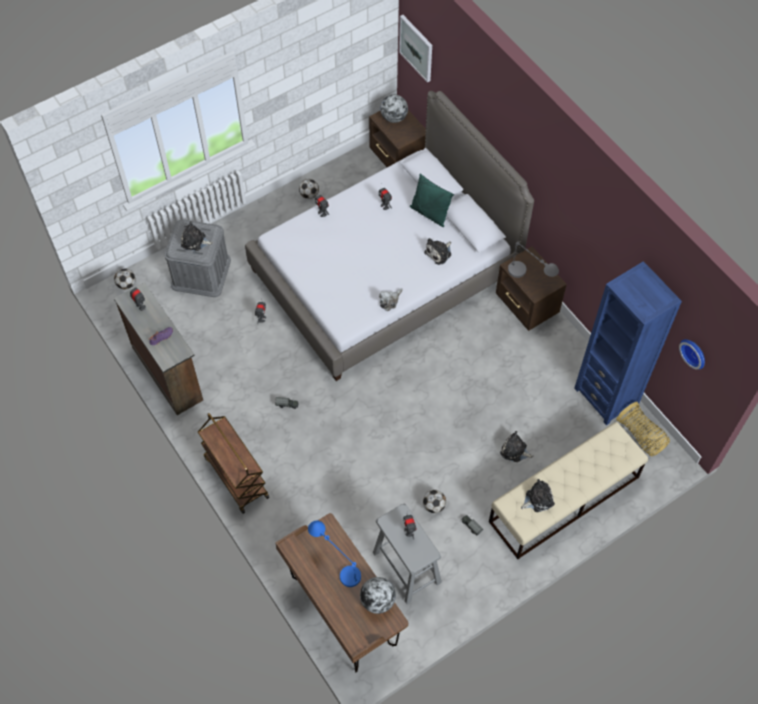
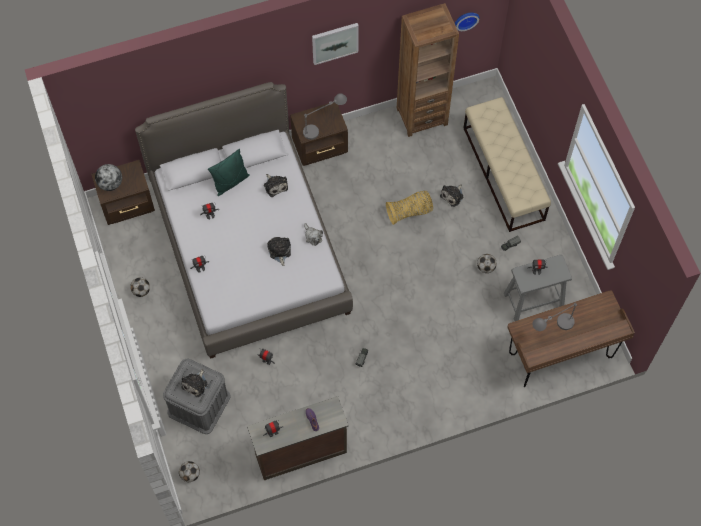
camera: 75 degrees left, 5 degrees up
(235, 477) = (421, 414): brown cart -> none
(336, 563) = (552, 329): blue table lamp -> grey table lamp
(377, 600) = (589, 307): globe -> none
(416, 48) = (94, 121): picture -> picture (335, 42)
(538, 499) = (519, 181): plush toy -> plush toy (279, 251)
(606, 396) = (422, 116): blue bookcase -> brown bookcase
(641, 436) = (464, 104): basket -> basket (410, 212)

